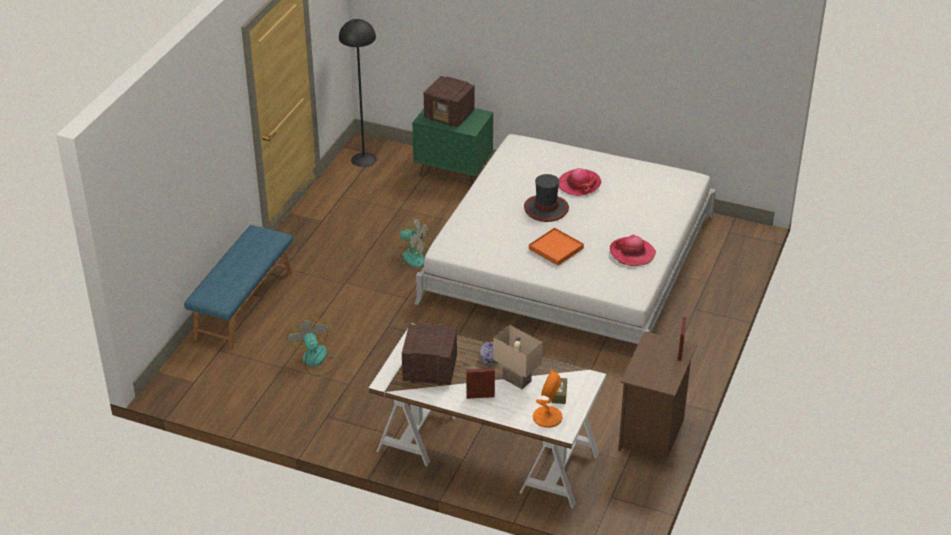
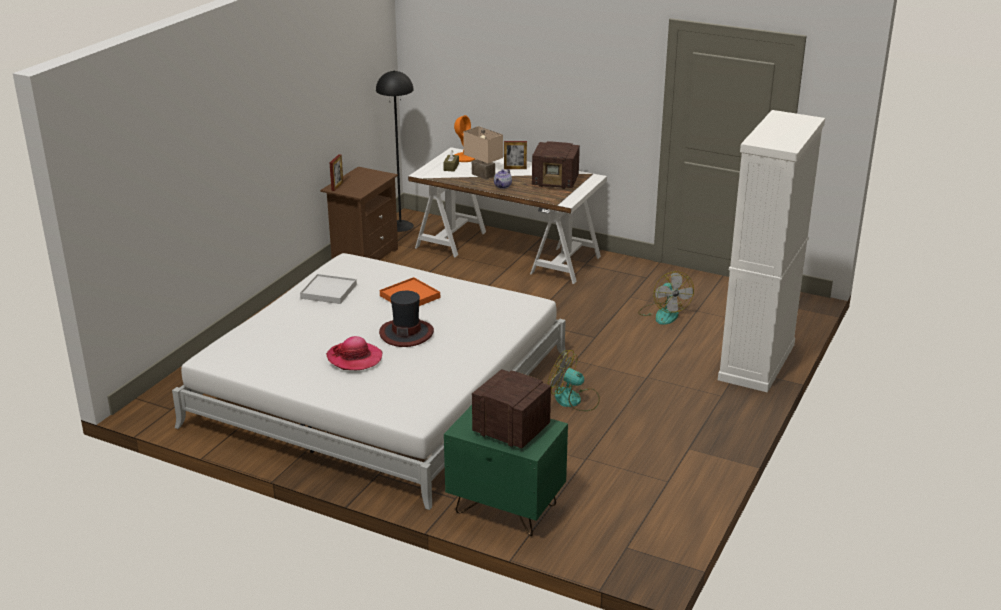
camera: 175 degrees left, 10 degrees down
(243, 304) = (756, 362): blue bench -> white cabinet
(363, 159) = (643, 538): black floor lamp -> black floor lamp (400, 226)
(632, 253) = (328, 291): hat -> white tray

